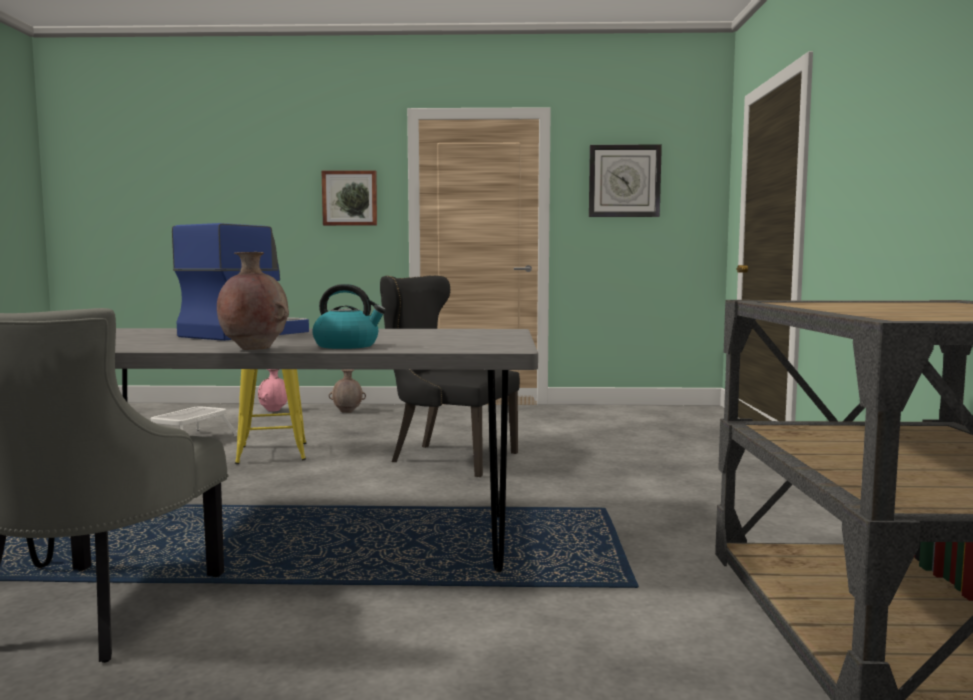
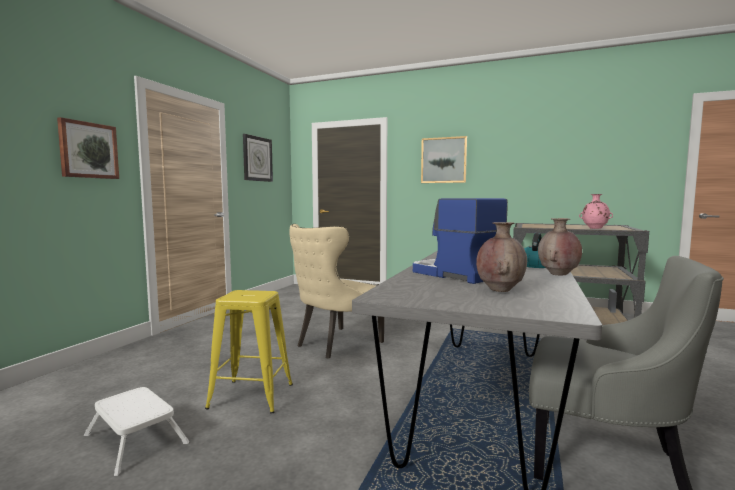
camera: 70 degrees left, 0 degrees up
(274, 410) = (54, 389): pink vase -> pink vase (594, 228)
(347, 412) = (135, 358): brown vase -> brown vase (499, 290)
(448, 458) = (335, 343): black chair -> beige chair
(869, 131) = (443, 160): none -> picture

